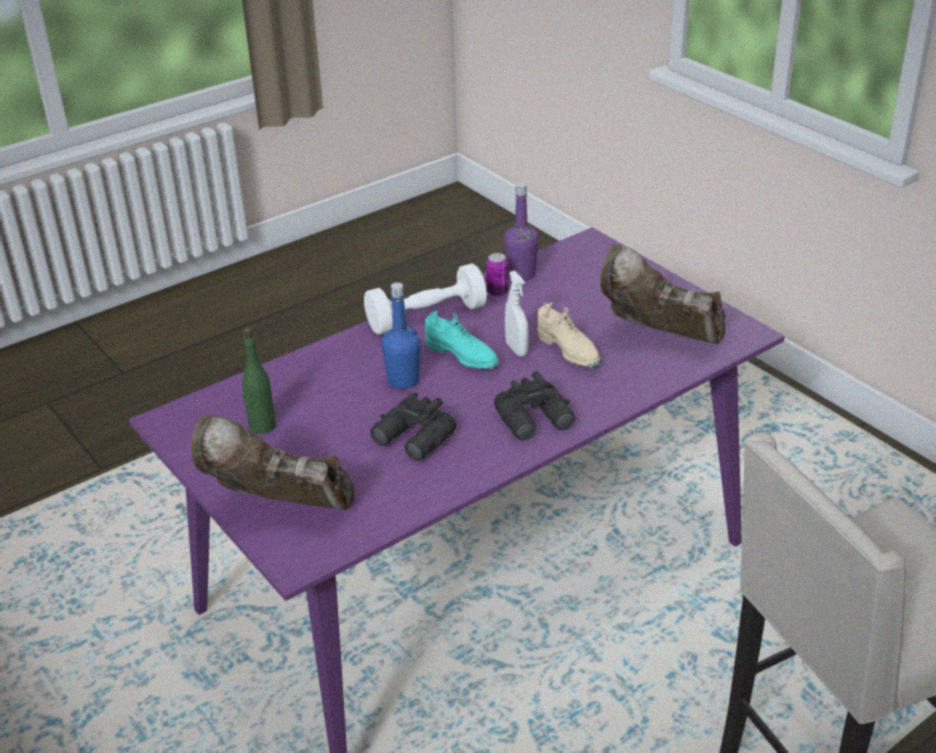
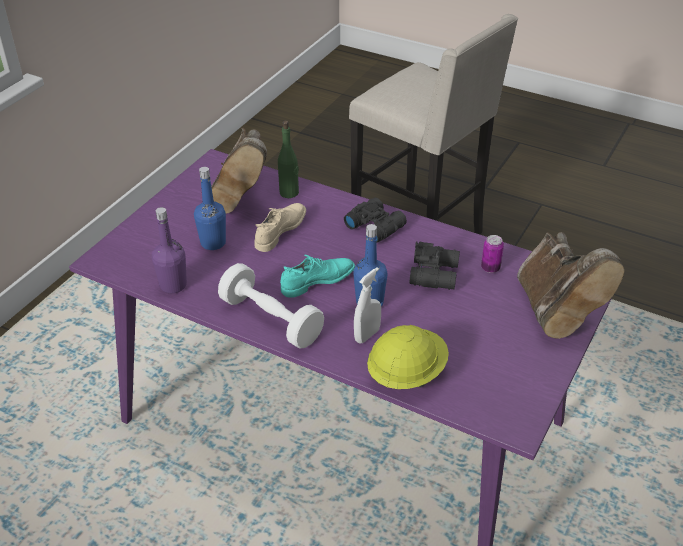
camera: 115 degrees left, 5 degrees up
(262, 426) = (480, 360): green bottle -> green bottle (289, 193)
(287, 376) = (406, 374): none -> yellow hard hat
(462, 356) = (318, 282): turquoise shoe -> turquoise shoe turned 45 degrees clockwise
(497, 292) = (210, 291): can -> can (490, 268)
(516, 349) = (292, 257): white spray bottle -> white spray bottle (367, 335)
(576, 305) = (213, 243): none -> blue bottle

